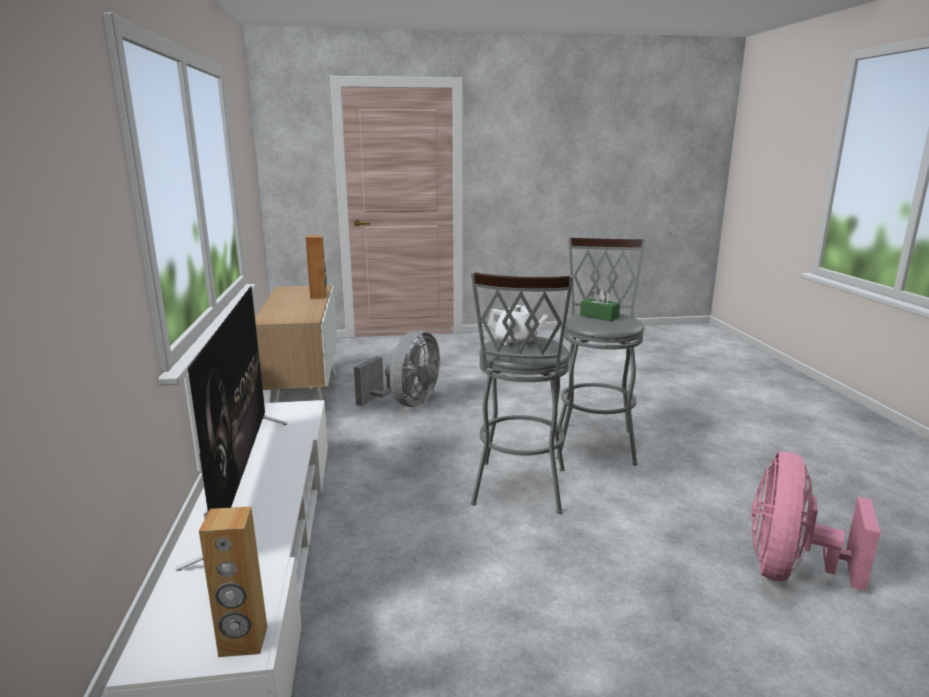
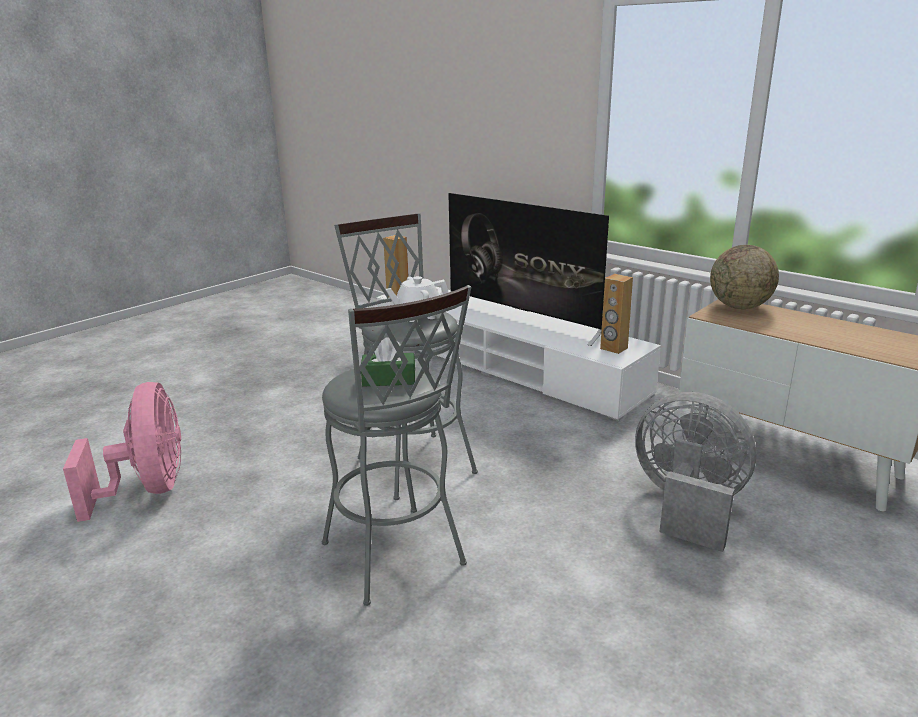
camera: 140 degrees right, 5 degrees up
(275, 317) = (739, 307): none -> globe
(319, 296) = (838, 345): brown speaker -> brown speaker (613, 348)
(406, 403) = (687, 506): grey fan -> grey fan turned 135 degrees clockwise

